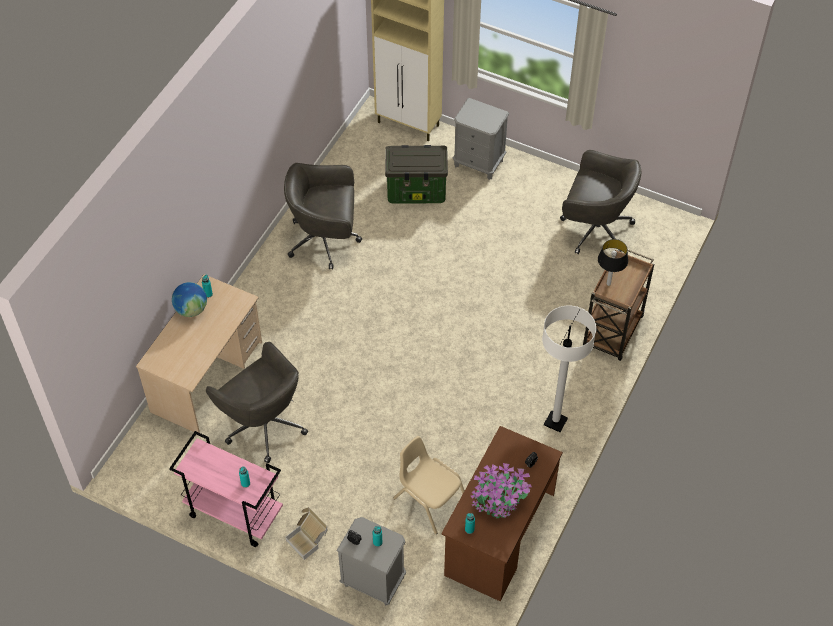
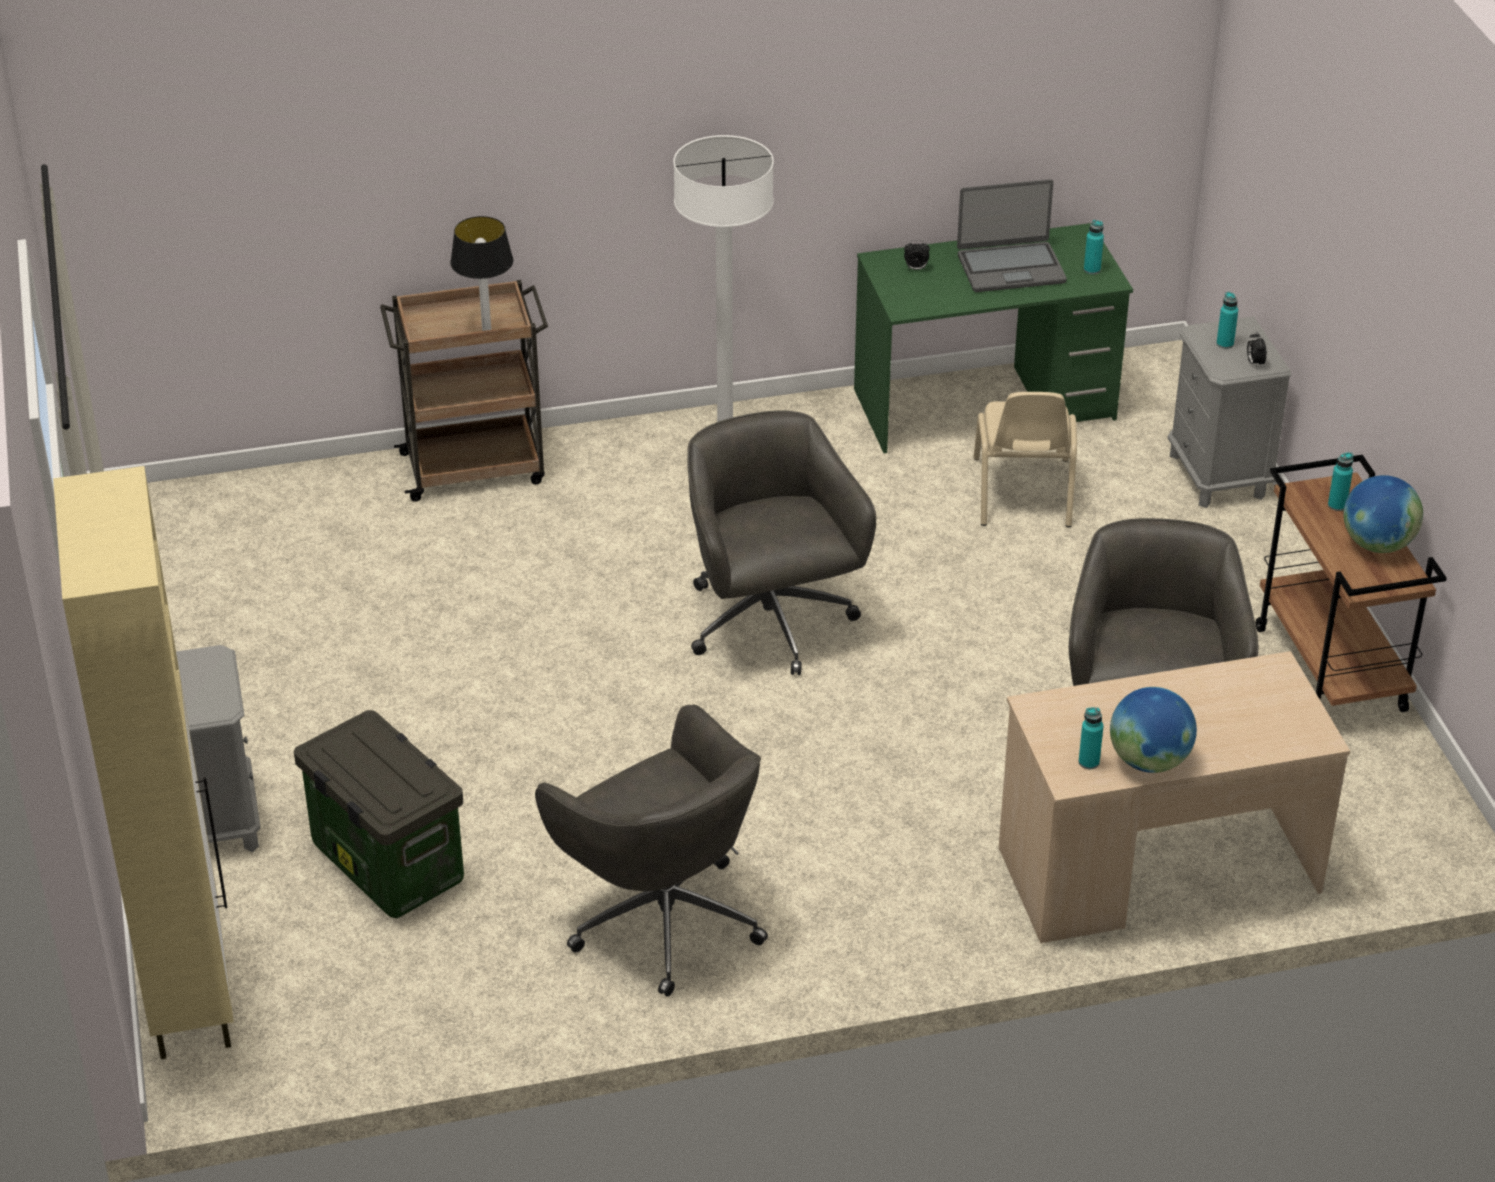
camera: 130 degrees left, 15 degrees down
(213, 475) = (1377, 544): none -> globe
(233, 513) = (1332, 670): pink cart -> brown cart
(308, 540) = (1254, 569): cardboard box -> none
(499, 499) = (1010, 268): potted plant -> laptop
(499, 534) = (984, 406): brown desk -> green desk
(594, 229) = (248, 588): grey office chair -> grey office chair (770, 624)

